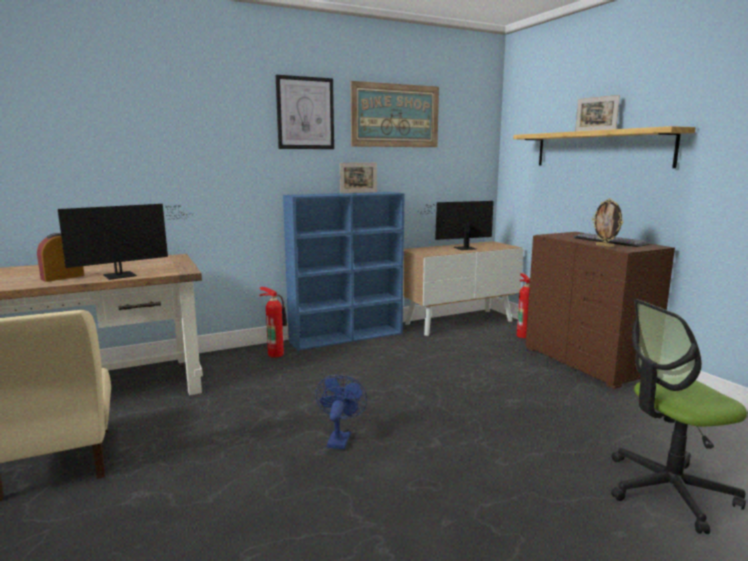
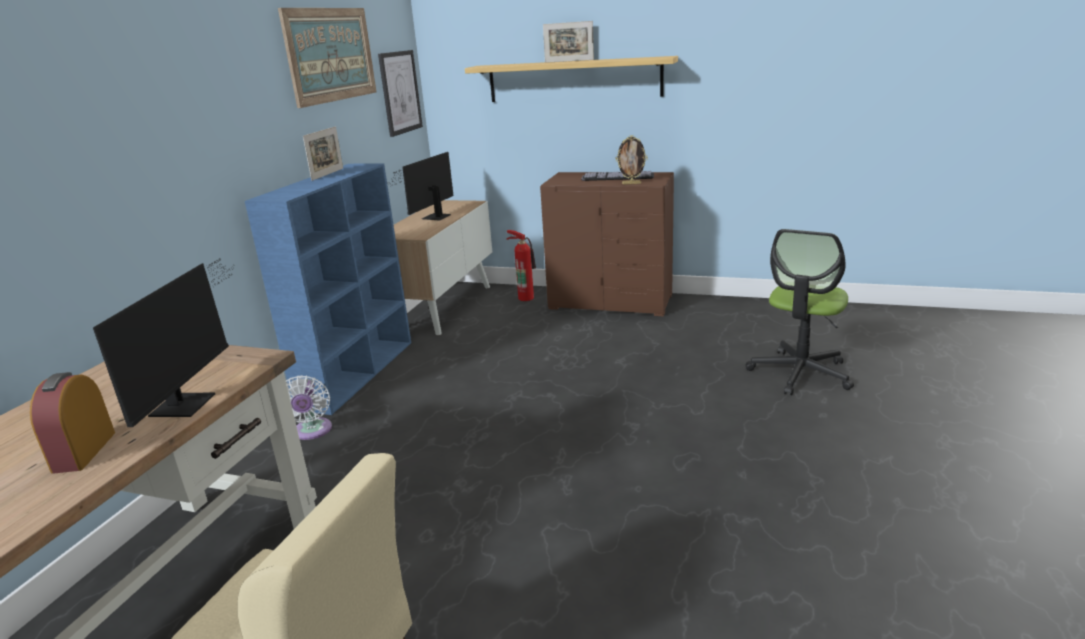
camera: 45 degrees left, 10 degrees up
(276, 354) = (312, 432): fire extinguisher -> white fan
(305, 113) = (239, 66): picture -> picture (400, 92)
(339, 438) = (559, 469): blue fan -> none

